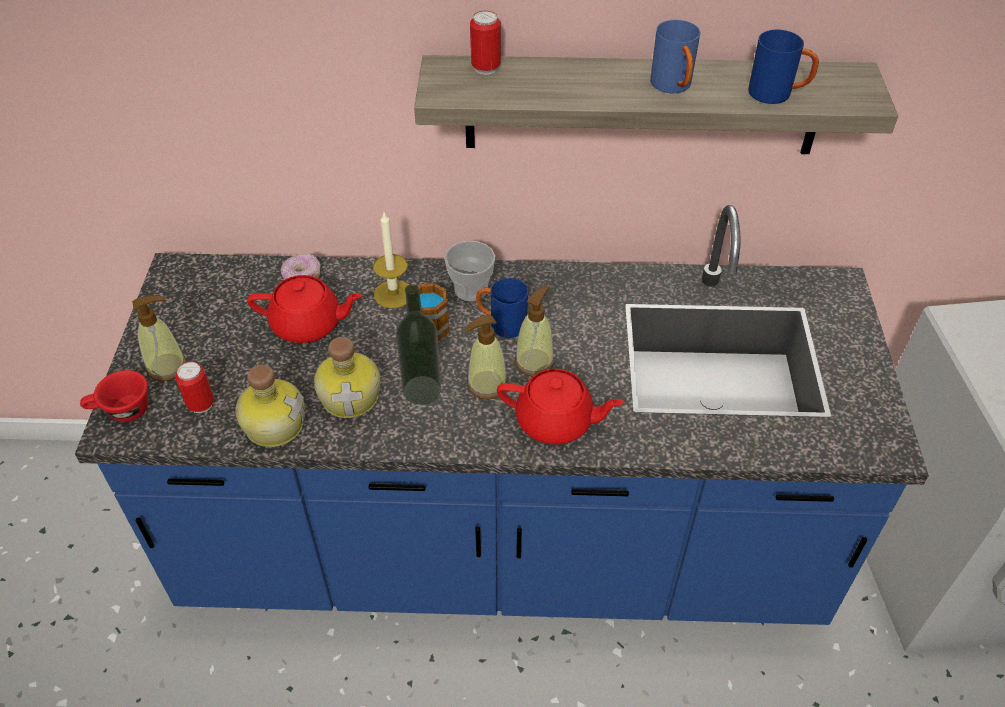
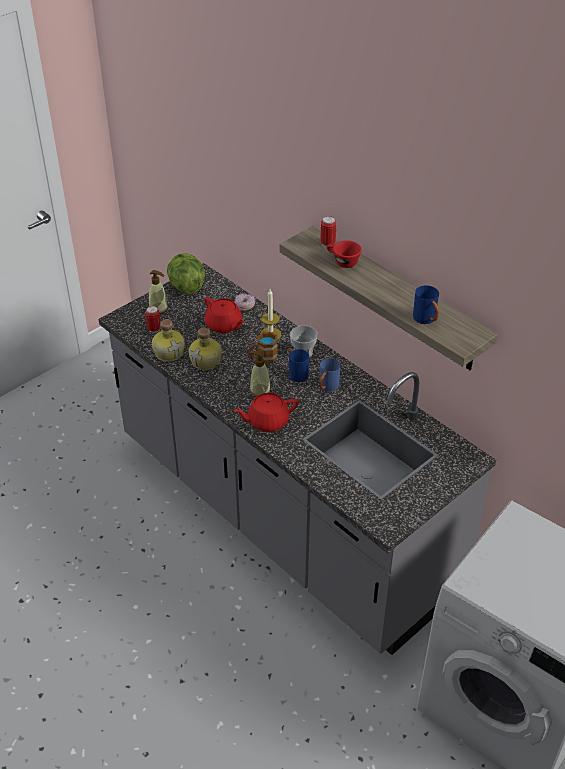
camera: 45 degrees right, 5 degrees down
(121, 412) = (127, 314): red cup -> red cup (342, 262)
(171, 305) = (185, 287): none -> lettuce
(422, 390) = (234, 376): bottle -> none
(502, 546) = (282, 514): blue counter -> grey counter
(534, 362) = (289, 395): soap dispenser -> none
(556, 422) = (267, 421): red teapot -> red teapot turned 105 degrees clockwise
(673, 87) = (388, 292): blue mug -> blue mug (327, 387)

